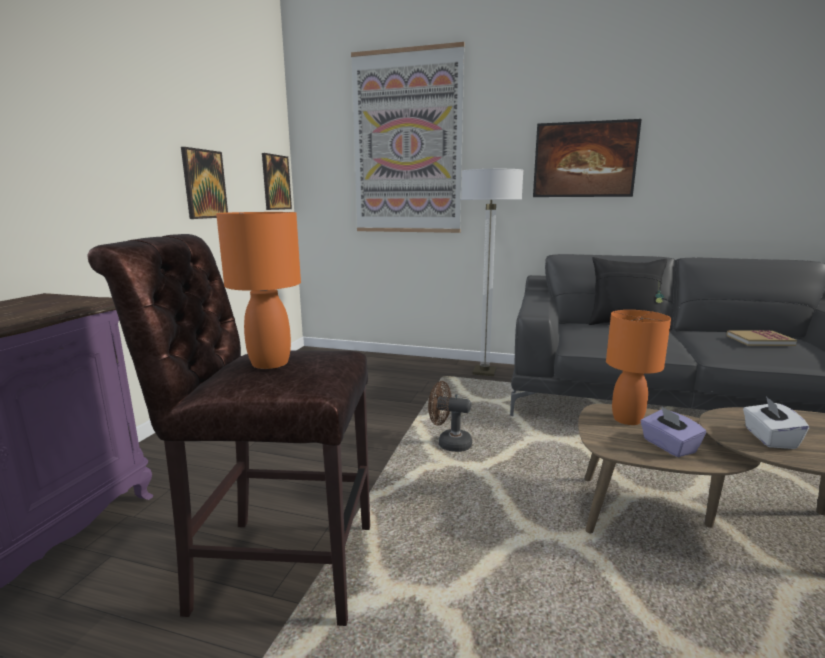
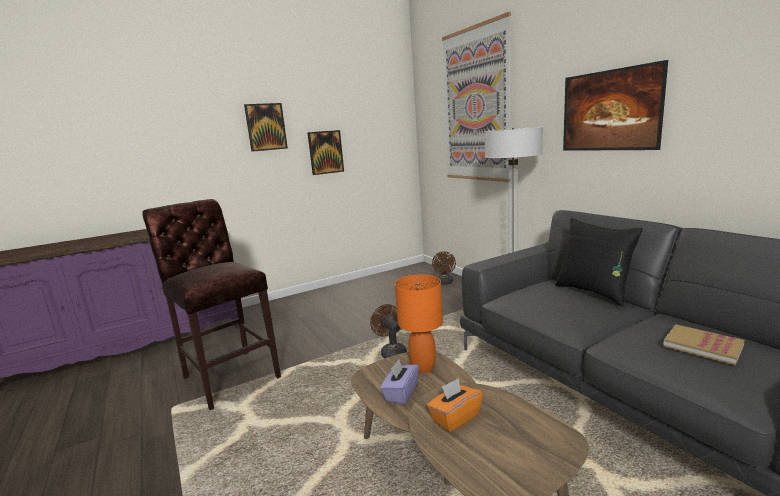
camera: 45 degrees right, 0 degrees up
(270, 363) = (205, 268): orange table lamp -> none
(276, 182) = (396, 142): picture -> picture (266, 127)
(372, 362) = (444, 283): none -> brown fan
(769, 438) = (455, 418): white tissue box -> orange tissue box

